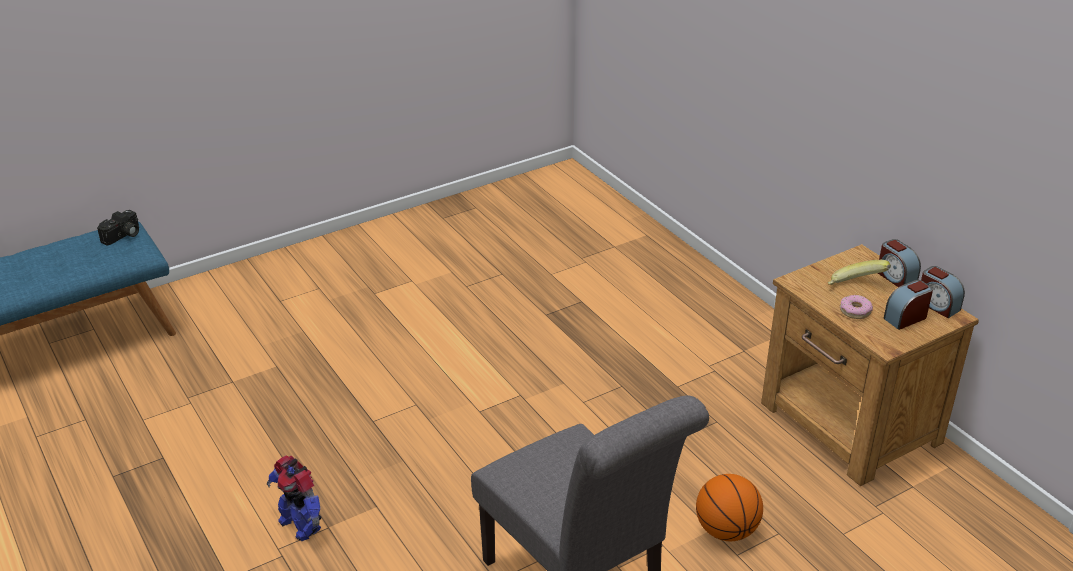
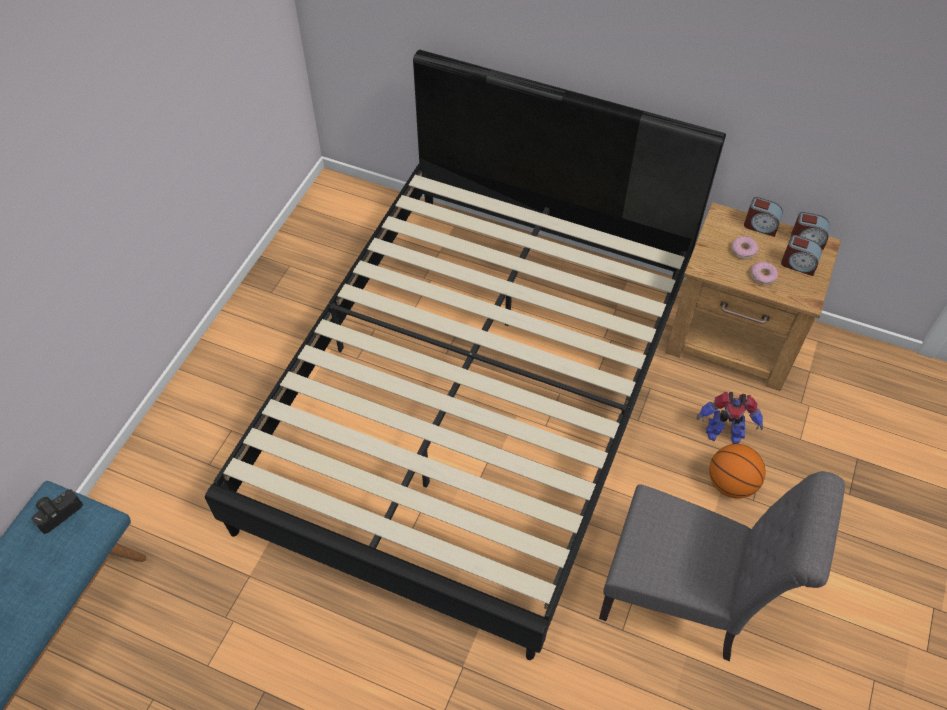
camera: 35 degrees left, 20 degrees up
(123, 236) = (58, 512): camera -> camera turned 135 degrees counterclockwise
(300, 524) = (439, 679): toy robot -> toy robot (723, 432)
(537, 355) = (474, 399): none -> black bed
(855, 287) = (743, 251): banana -> donut
(905, 318) = (798, 264): alarm clock -> alarm clock turned 90 degrees counterclockwise

